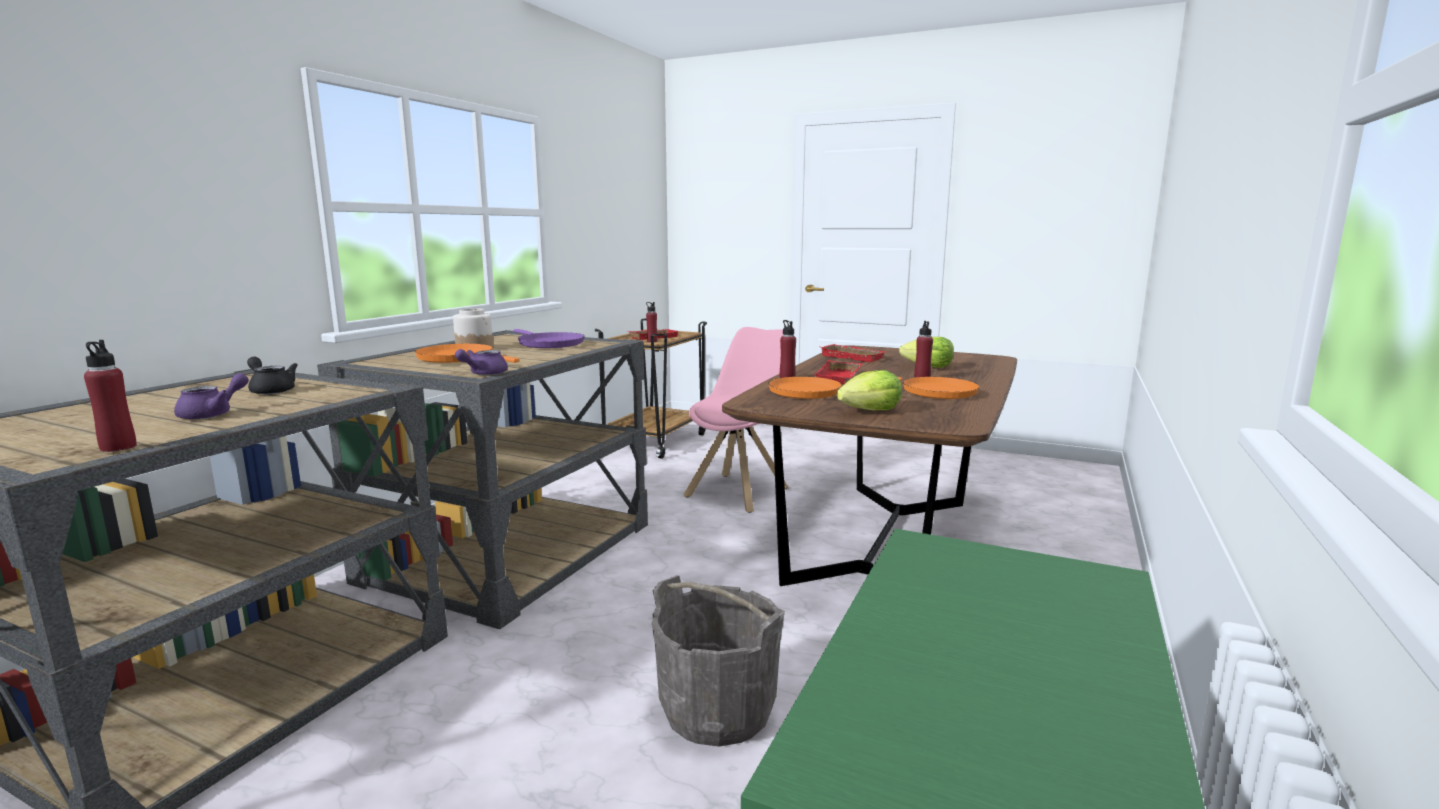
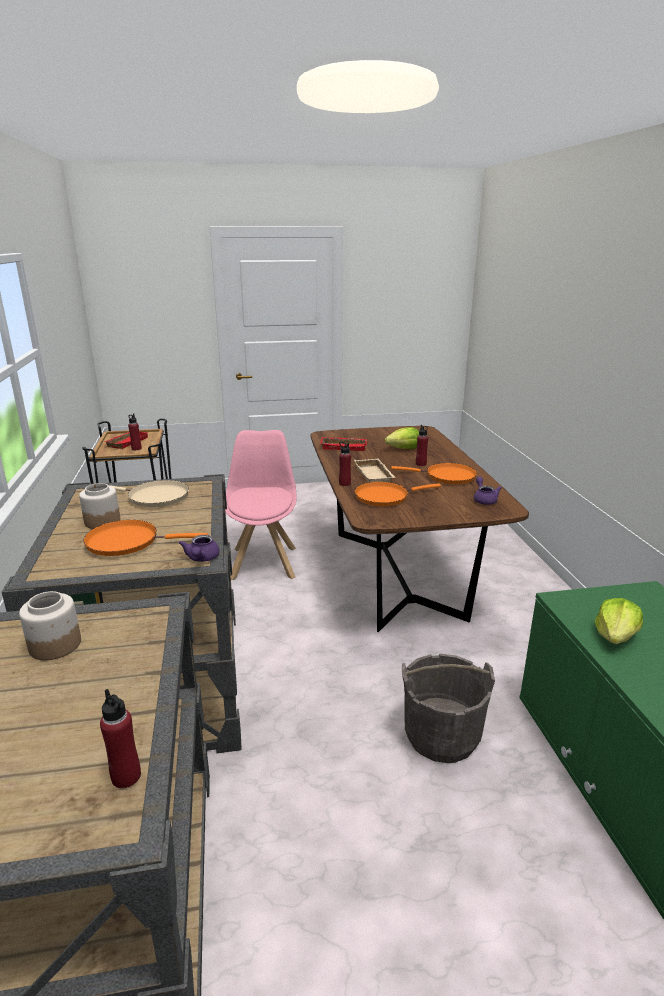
camera: 35 degrees left, 10 degrees up
(213, 414) = (88, 698): purple teapot -> purple teapot (484, 499)
(271, 390) = (54, 645): black teapot -> jar
(548, 344) = (154, 497): purple frying pan -> beige frying pan
(840, 378) = (375, 475): red tray -> beige tray
(870, 411) = (446, 507): lettuce -> lettuce (615, 636)

